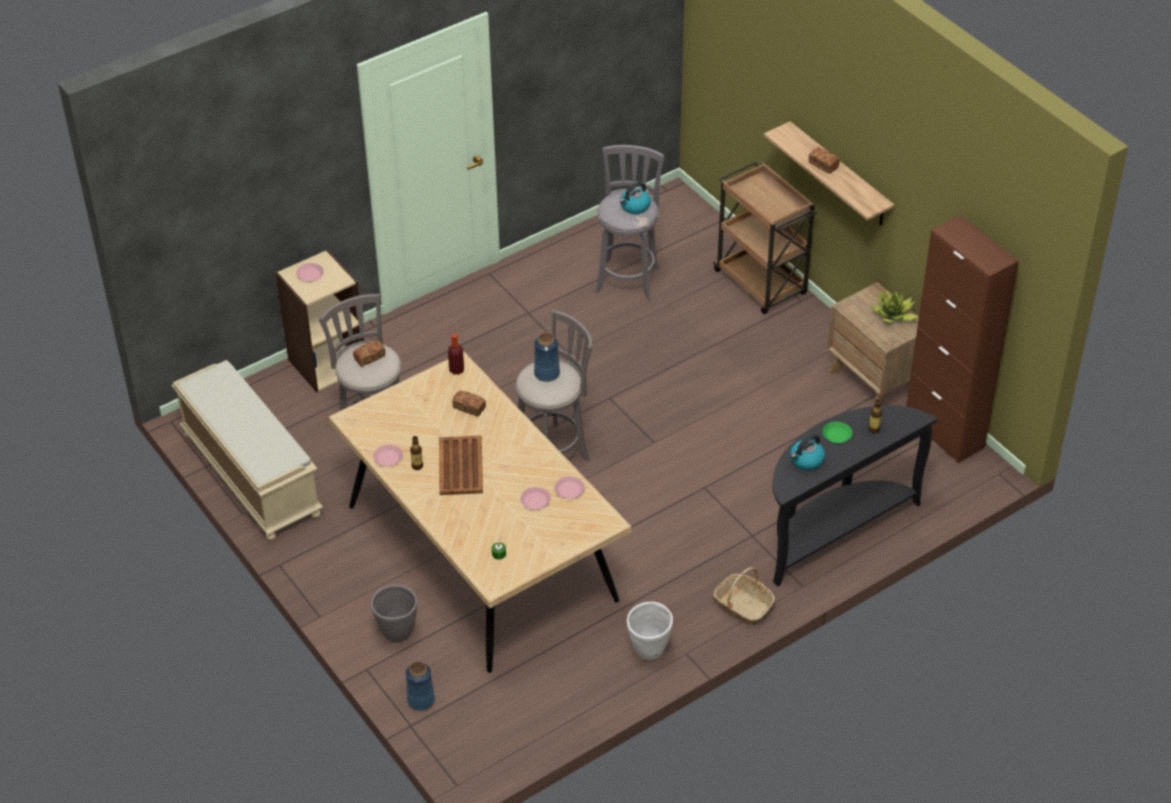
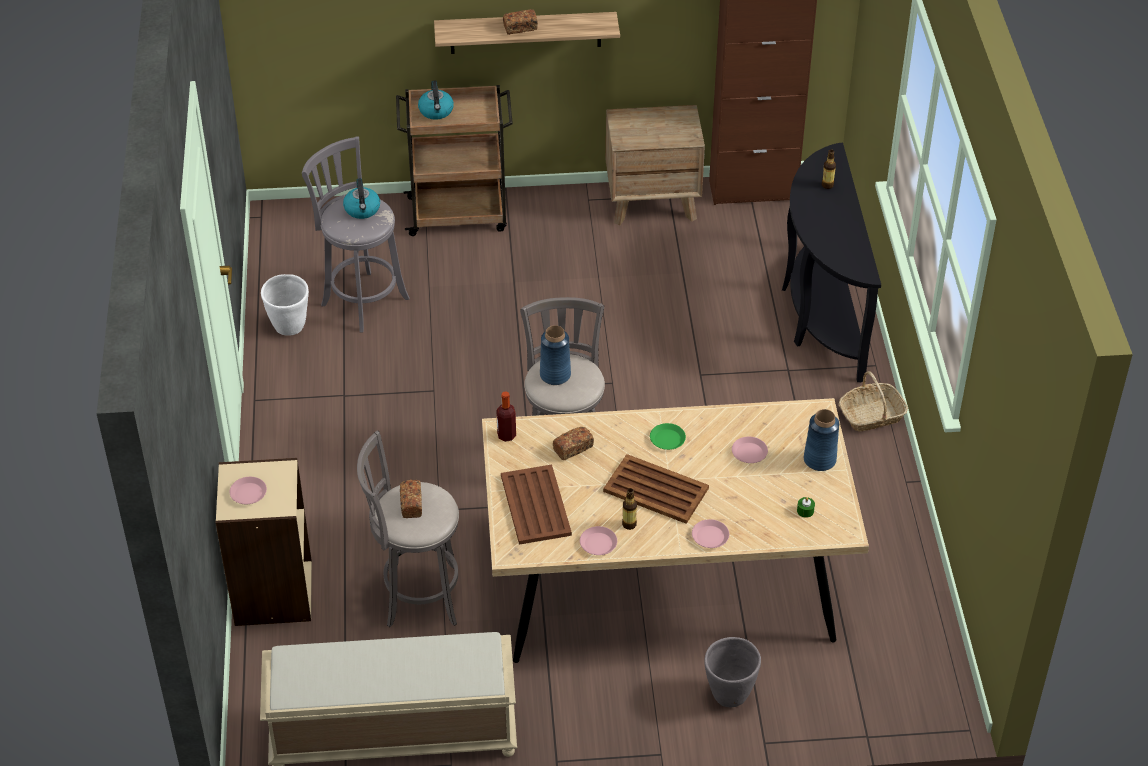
camera: 60 degrees left, 0 degrees up
(400, 412) = (535, 506): none -> brown tray
(421, 700) = (838, 713): blue vase -> blue vase (820, 460)
(569, 489) = (752, 421): pink plate -> pink plate (710, 536)
(649, 650) = (884, 506): white planter -> white planter (289, 327)
(806, 460) = (835, 243): kettle -> kettle (436, 111)
(837, 435) = (816, 210): green plate -> green plate (667, 439)
(893, 315) = (660, 119): potted plant -> none

